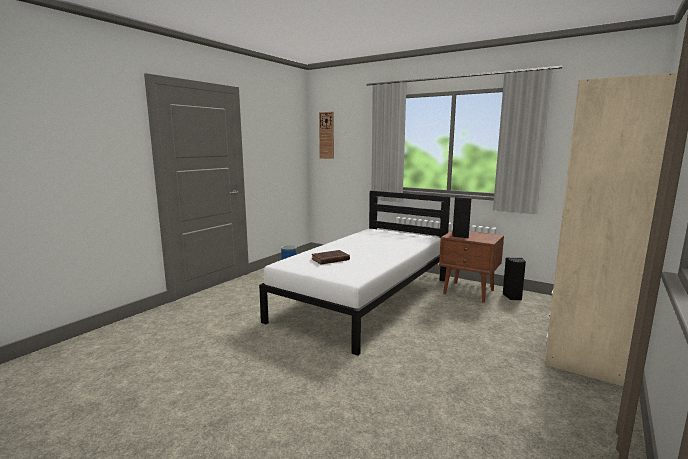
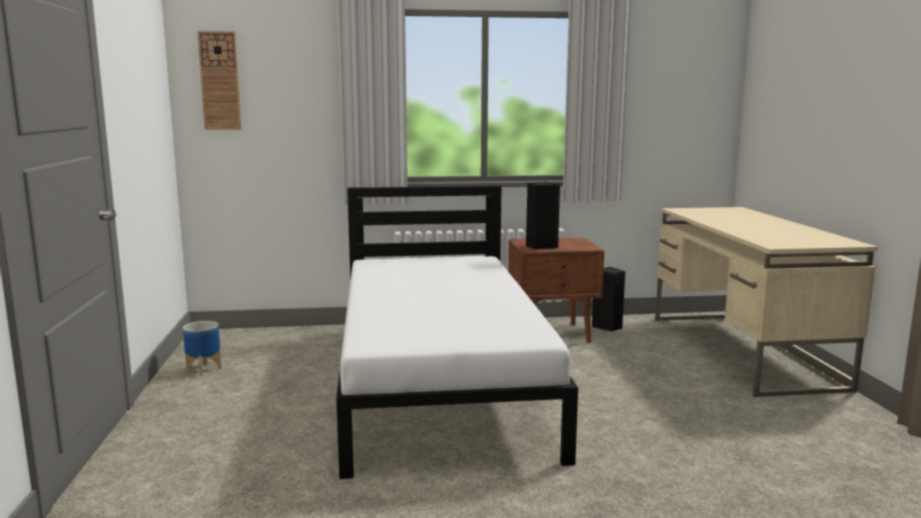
camera: 40 degrees left, 0 degrees up
(329, 259) = (430, 319): brown book -> none
(587, 337) = (742, 351): beige wardrobe -> beige desk

